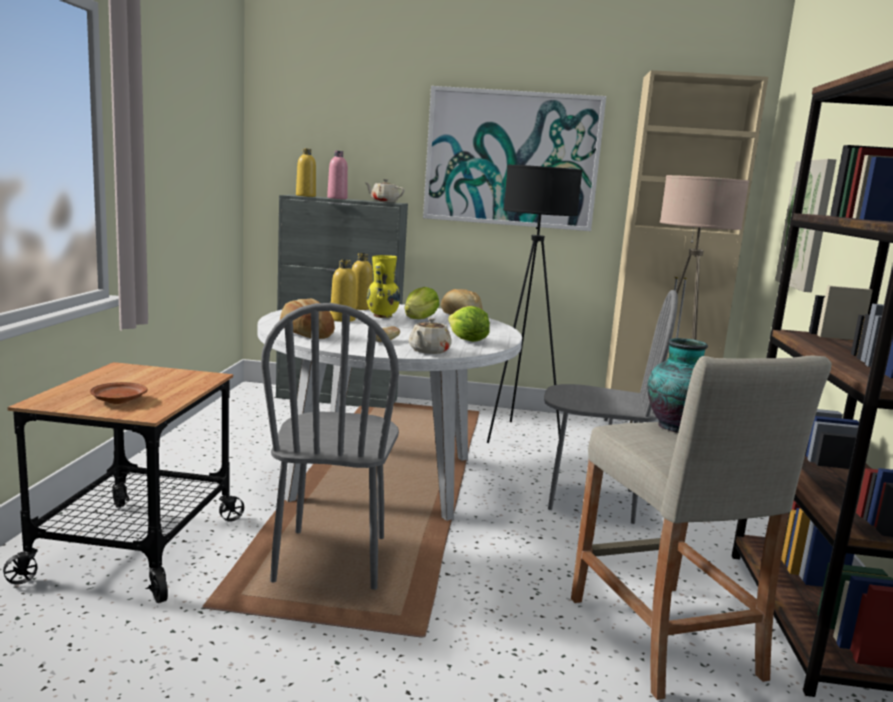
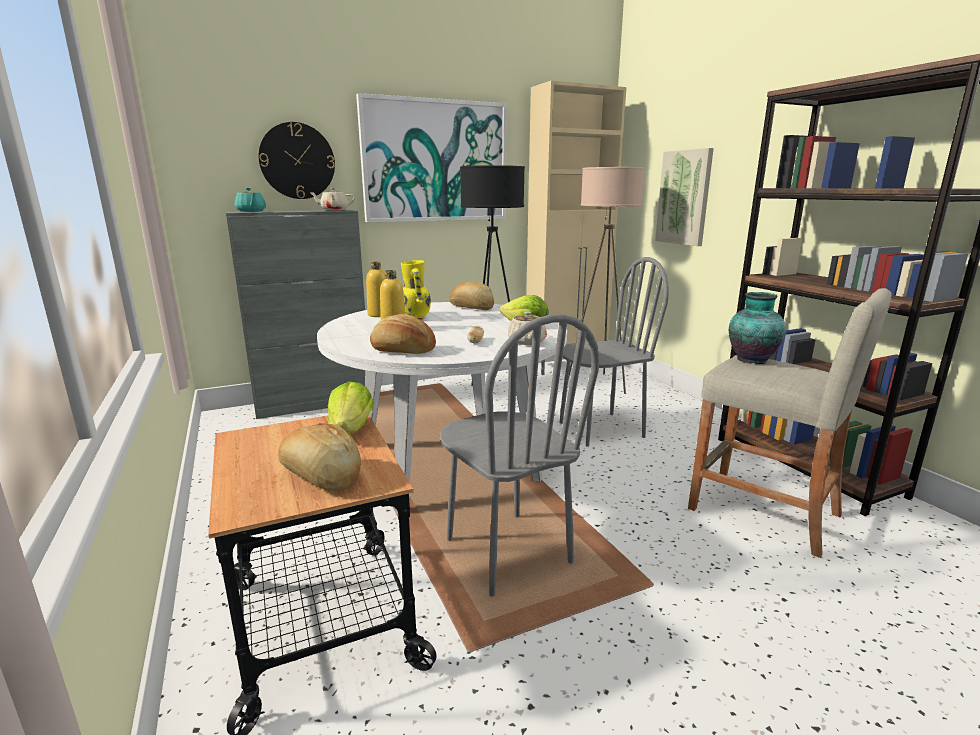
camera: 30 degrees left, 5 degrees up
(118, 400) = (321, 476): brown plate -> bread
(305, 196) = (251, 211): yellow bottle -> turquoise teapot
(337, 198) = (286, 211): pink bottle -> none
(364, 151) = (297, 161): none -> wall clock
(420, 319) = (448, 315): lettuce -> lettuce (351, 429)

